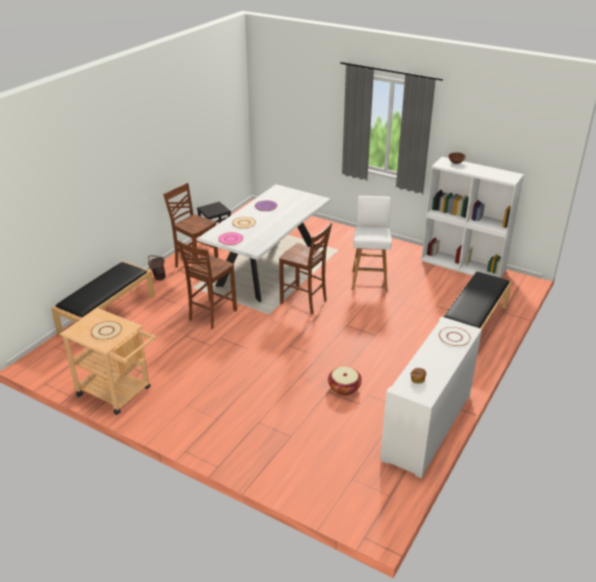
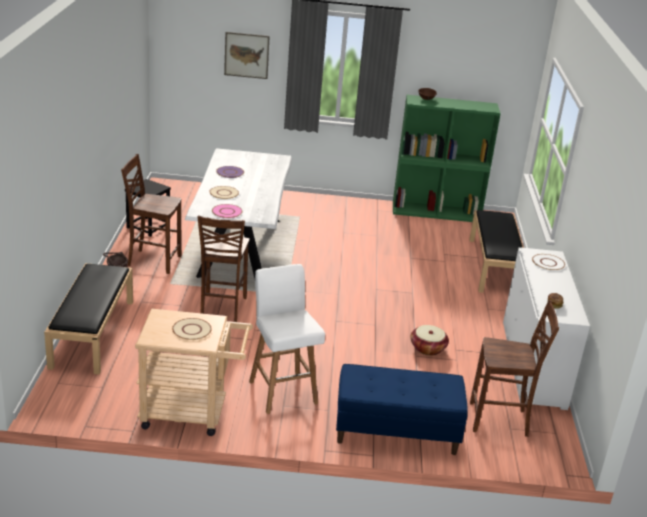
camera: 30 degrees left, 5 degrees down
(252, 453) = (395, 432): none -> blue bench
(304, 302) = (312, 275): brown chair -> brown chair (500, 421)
(316, 109) = (246, 55): none -> picture
(369, 280) = (359, 241): white stool -> white stool (282, 391)
(463, 265) = (436, 212): white bookcase -> green bookcase

